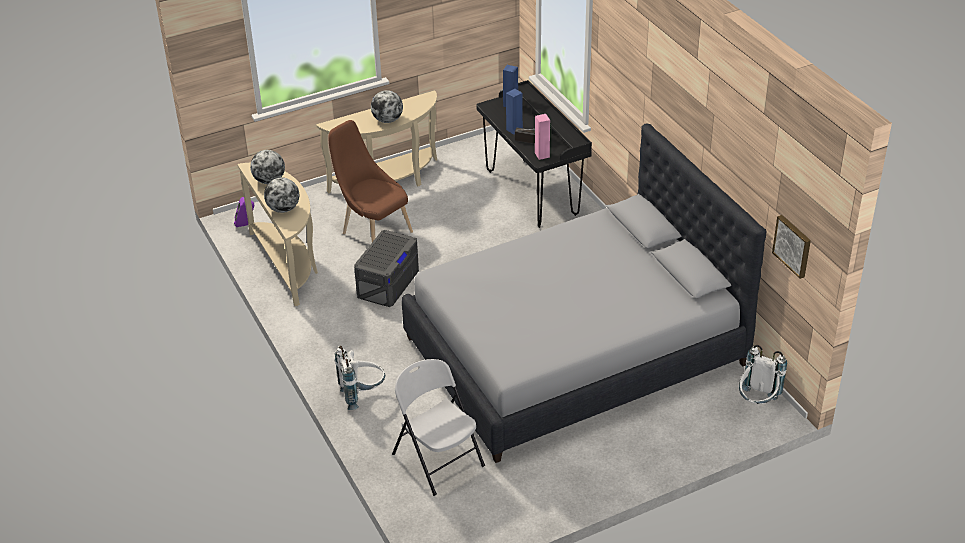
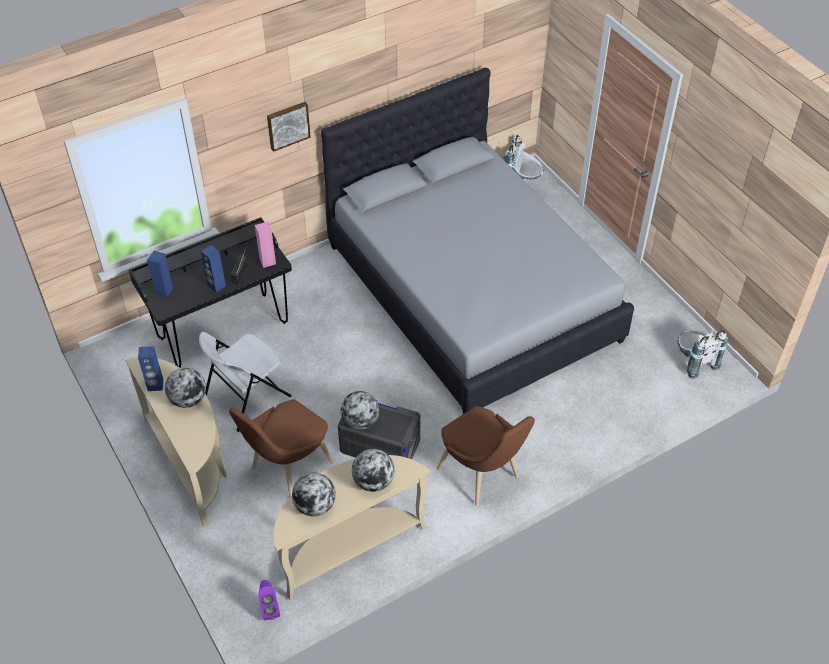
camera: 95 degrees left, 10 degrees up
(341, 344) = (482, 476): none -> brown chair
(362, 394) = (554, 449): white backpack -> white backpack (694, 362)
(385, 241) = (360, 421): none -> globe
(405, 105) = (155, 385): none -> blue speaker
(438, 459) = (628, 382): white chair -> white chair (247, 396)
(793, 245) = (508, 53): picture -> picture (287, 125)

